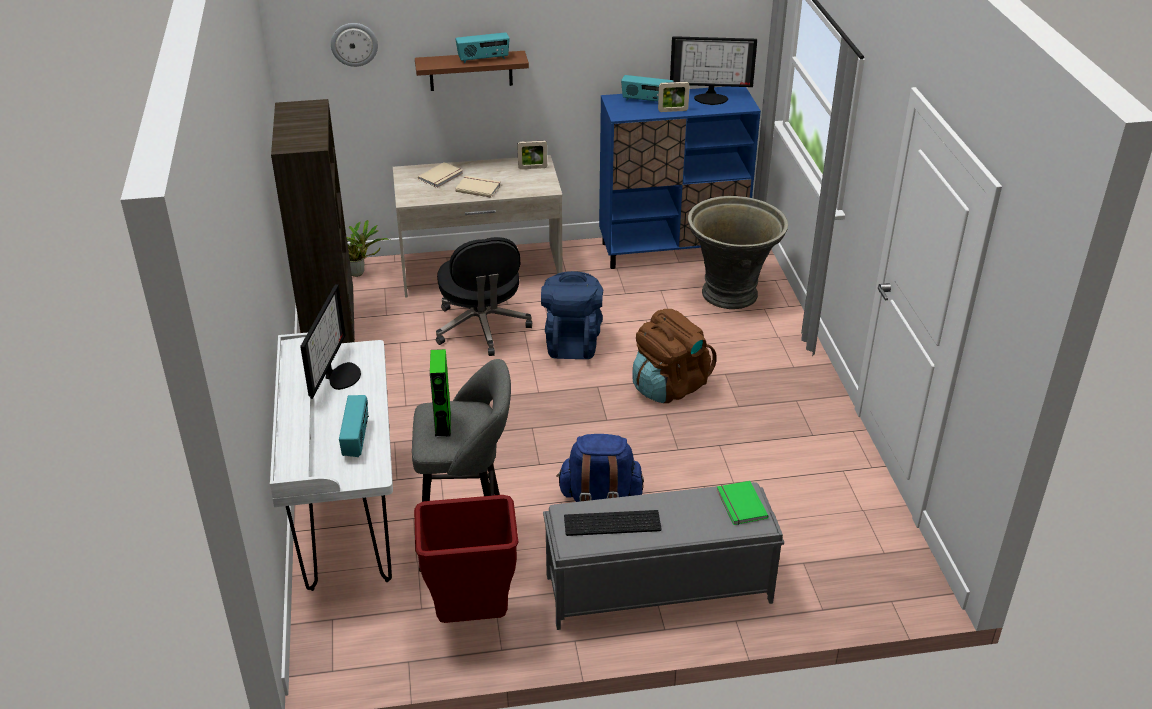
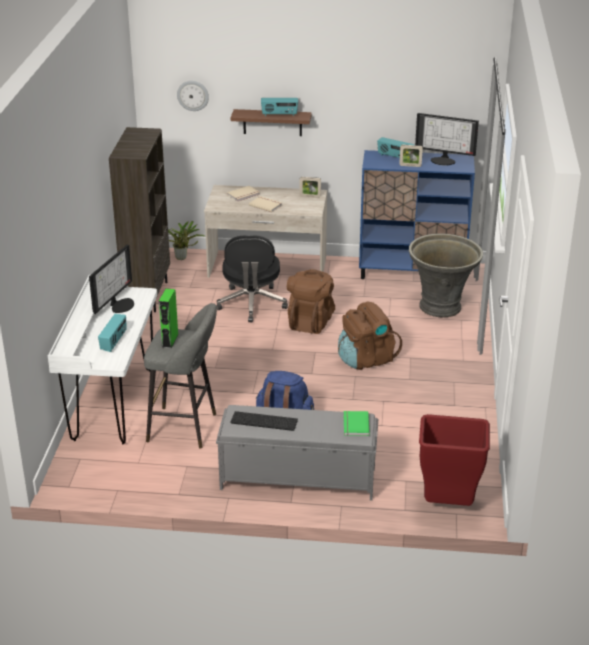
camera: 15 degrees right, 5 degrees down
(471, 619) = (167, 474): red trash can -> red trash can (447, 506)
(572, 342) = (310, 322): blue backpack -> brown backpack

